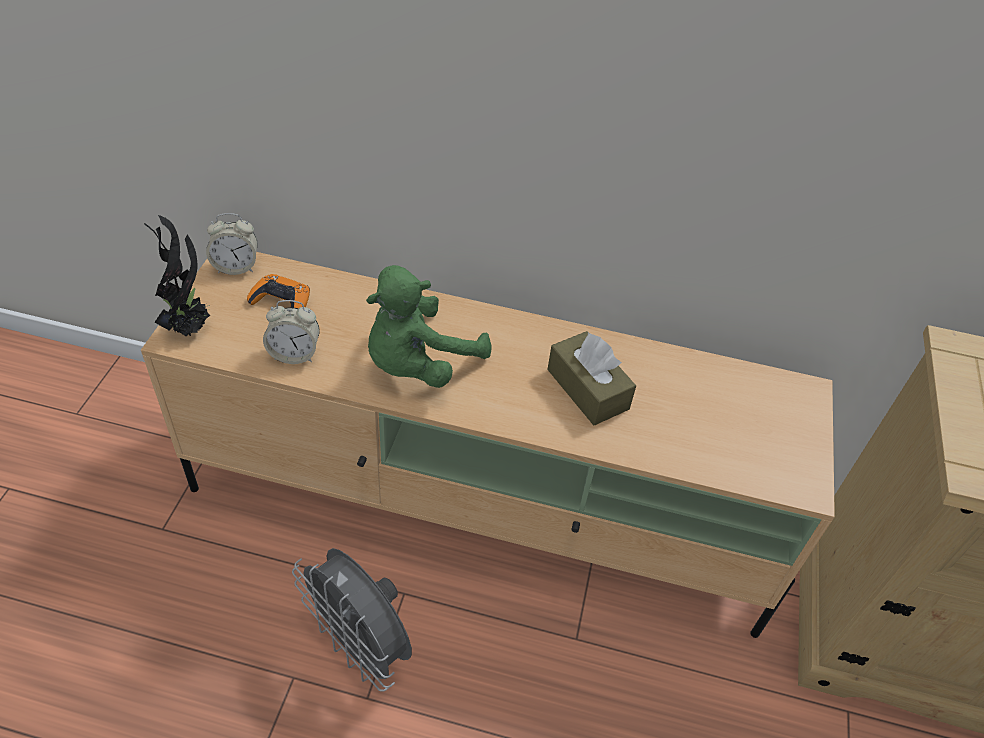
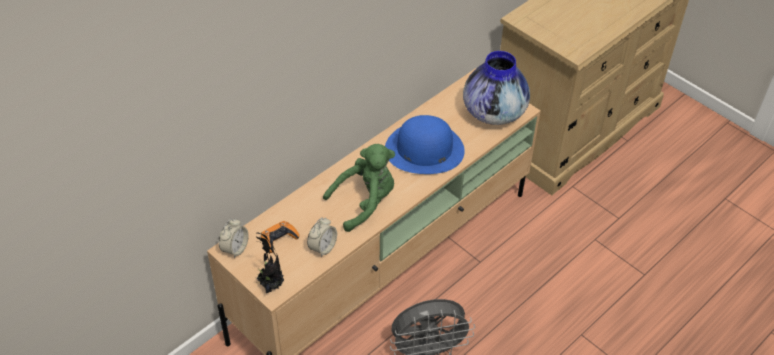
camera: 55 degrees left, 0 degrees up
(418, 364) = (365, 202): green plush toy -> green plush toy turned 105 degrees counterclockwise
(587, 389) = (424, 149): brown tissue box -> blue hat
(757, 448) = (494, 113): none -> vase

